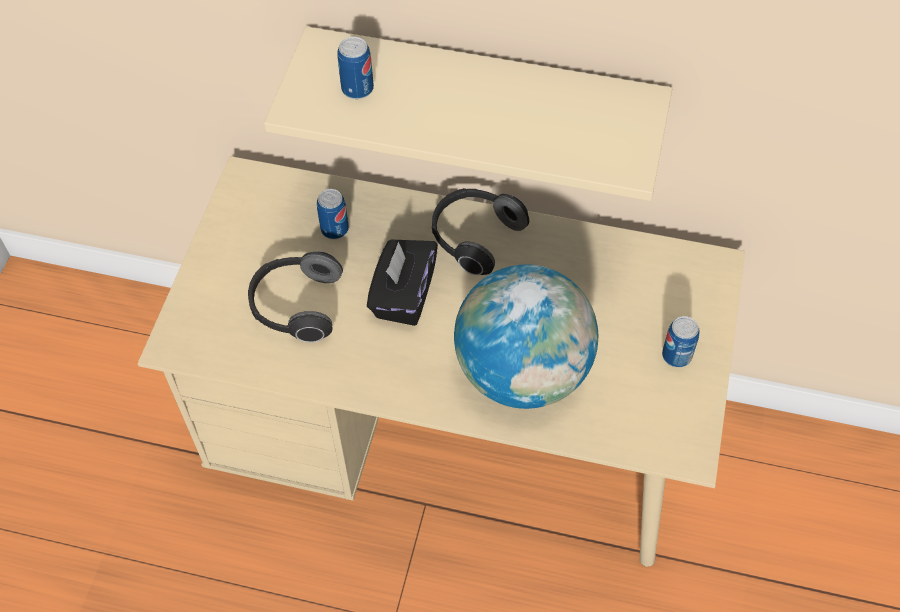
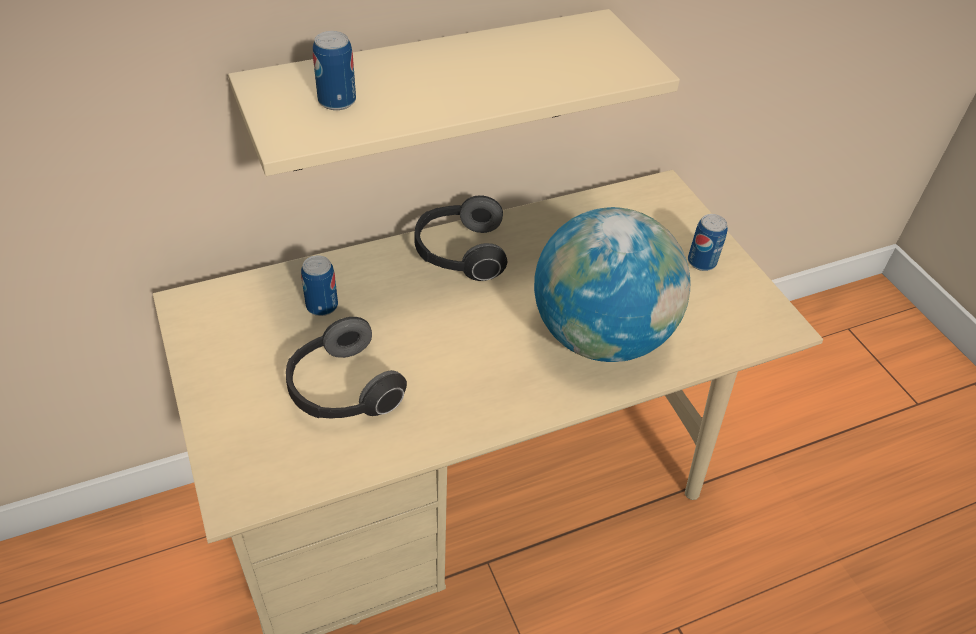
camera: 40 degrees left, 10 degrees down
(403, 295) = (439, 329): black tissue box -> none

